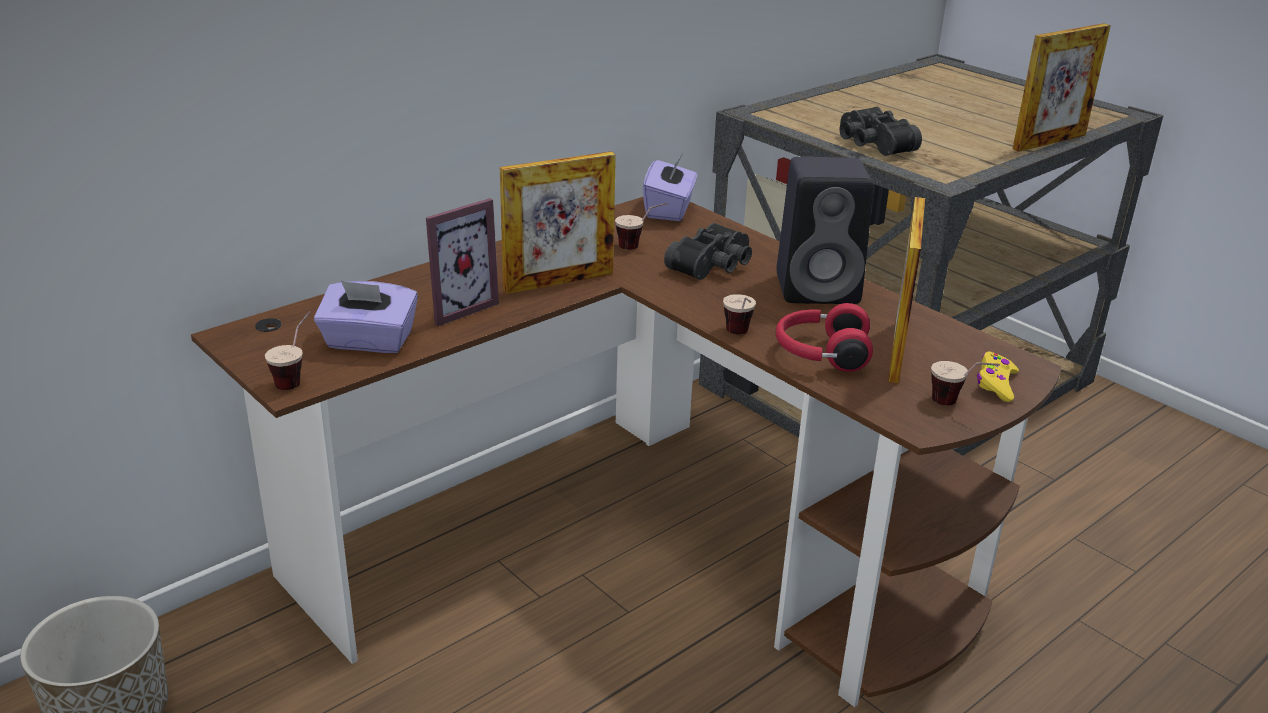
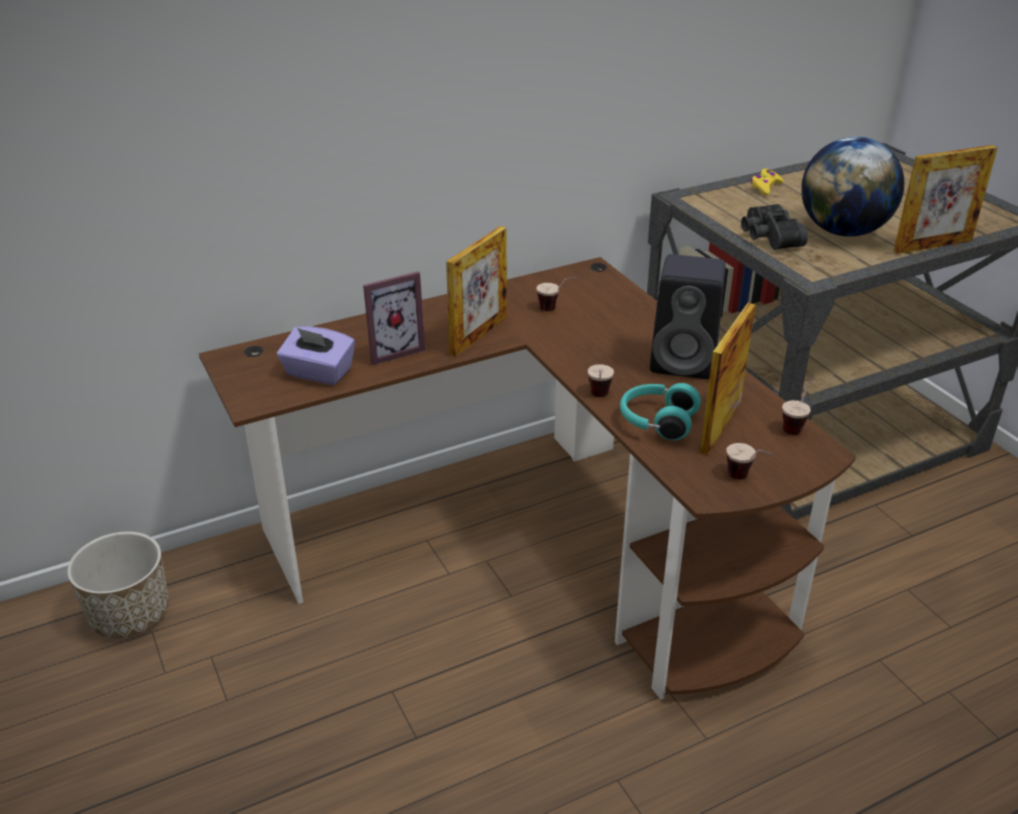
camera: 15 degrees right, 5 degrees up
(296, 377) = (258, 397): cup -> cup (796, 424)
(558, 282) = (478, 335): picture frame -> picture frame turned 45 degrees counterclockwise
(669, 209) = (595, 276): purple tissue box -> none
(714, 266) = (608, 332): black binoculars -> none
(820, 354) = (656, 422): red headphones -> turquoise headphones
(947, 135) = (843, 231): none -> globe
(995, 384) = (789, 465): yellow game controller -> yellow game controller (765, 187)

